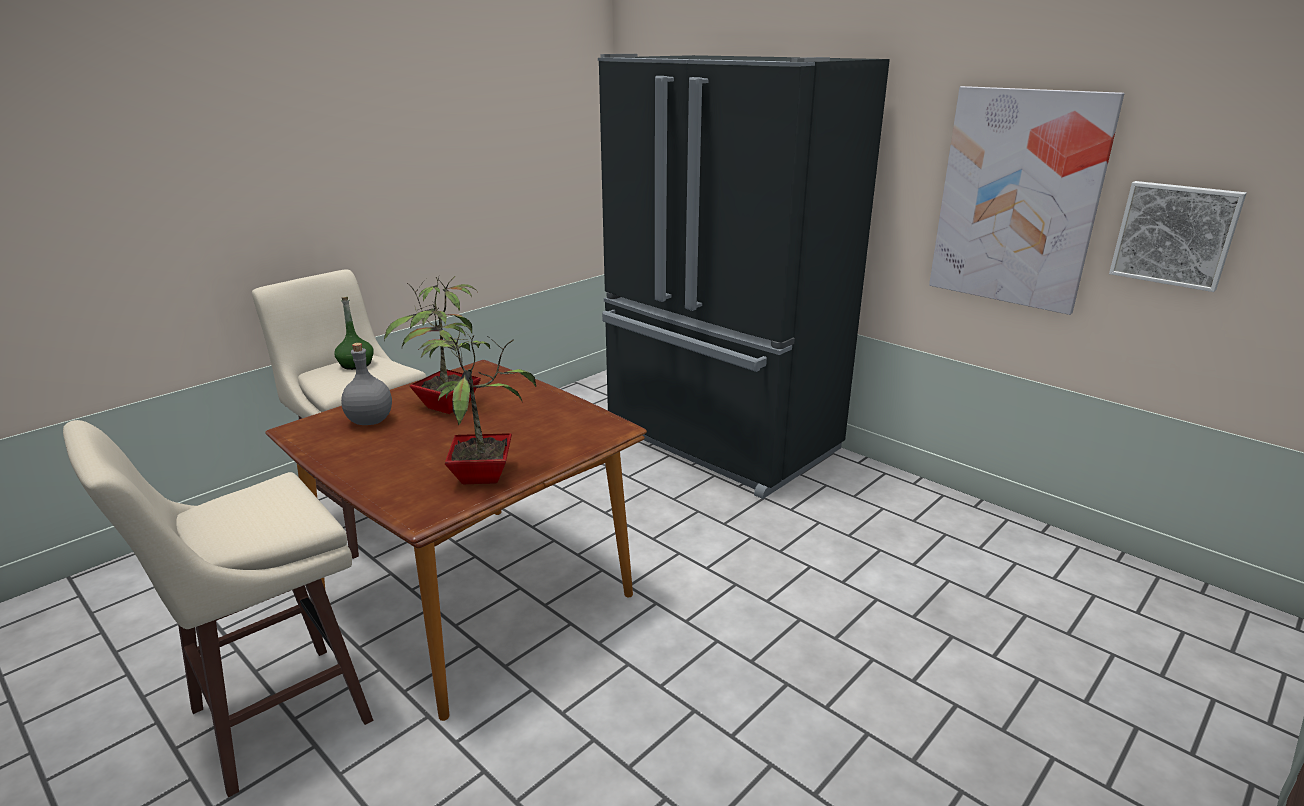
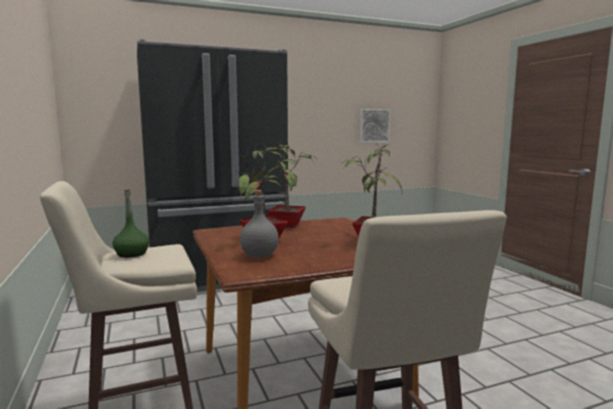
camera: 65 degrees left, 15 degrees down
(542, 402) = (288, 225): none -> potted plant
(1017, 199) = (324, 120): picture -> none

